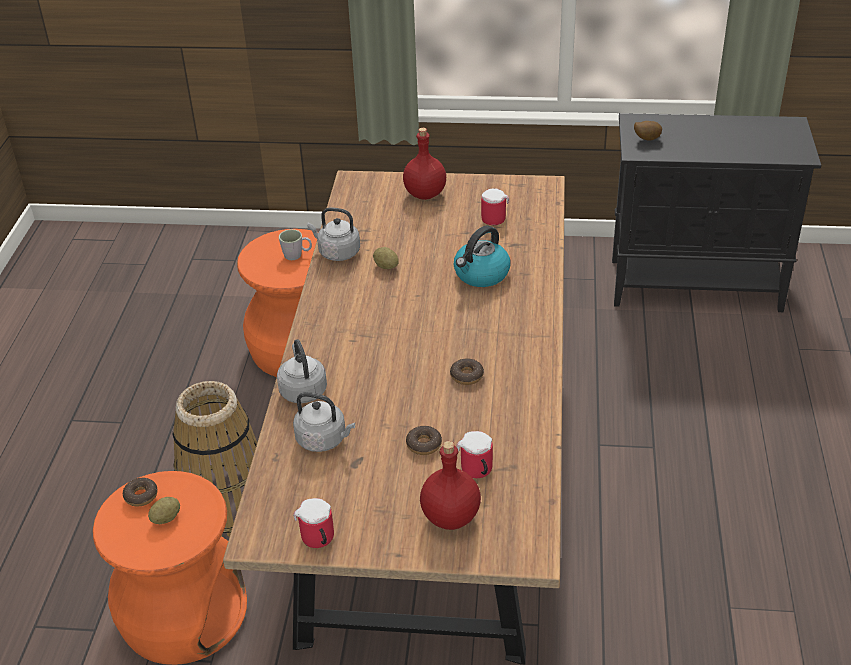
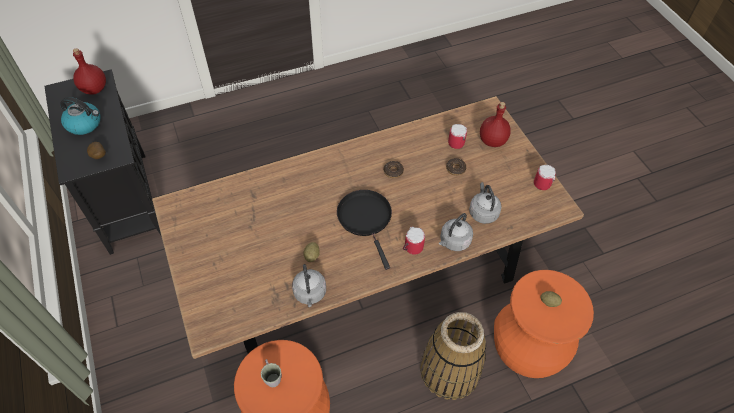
camera: 120 degrees left, 15 degrees up
(141, 496) = (546, 324): donut -> none
(405, 324) = (366, 219): none -> black frying pan
(424, 194) = (208, 273): red bottle -> red bottle (94, 89)
(481, 274) = (295, 200): kettle -> kettle (85, 124)
(493, 217) = (224, 218): mug -> mug (411, 248)

